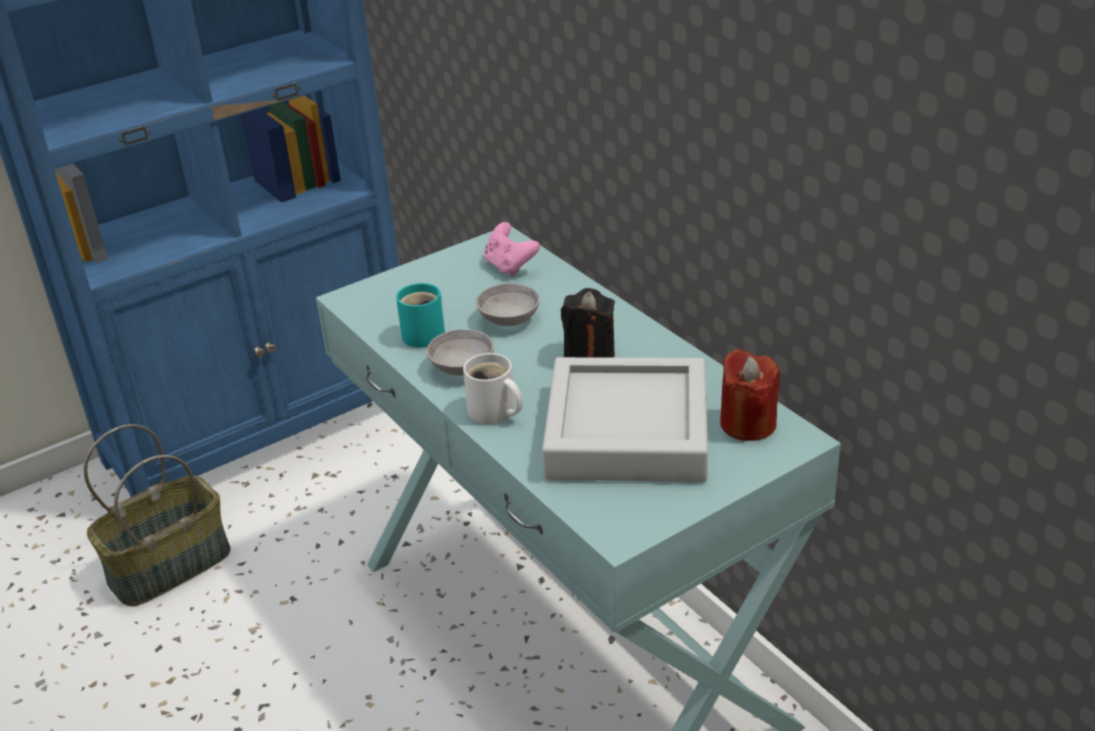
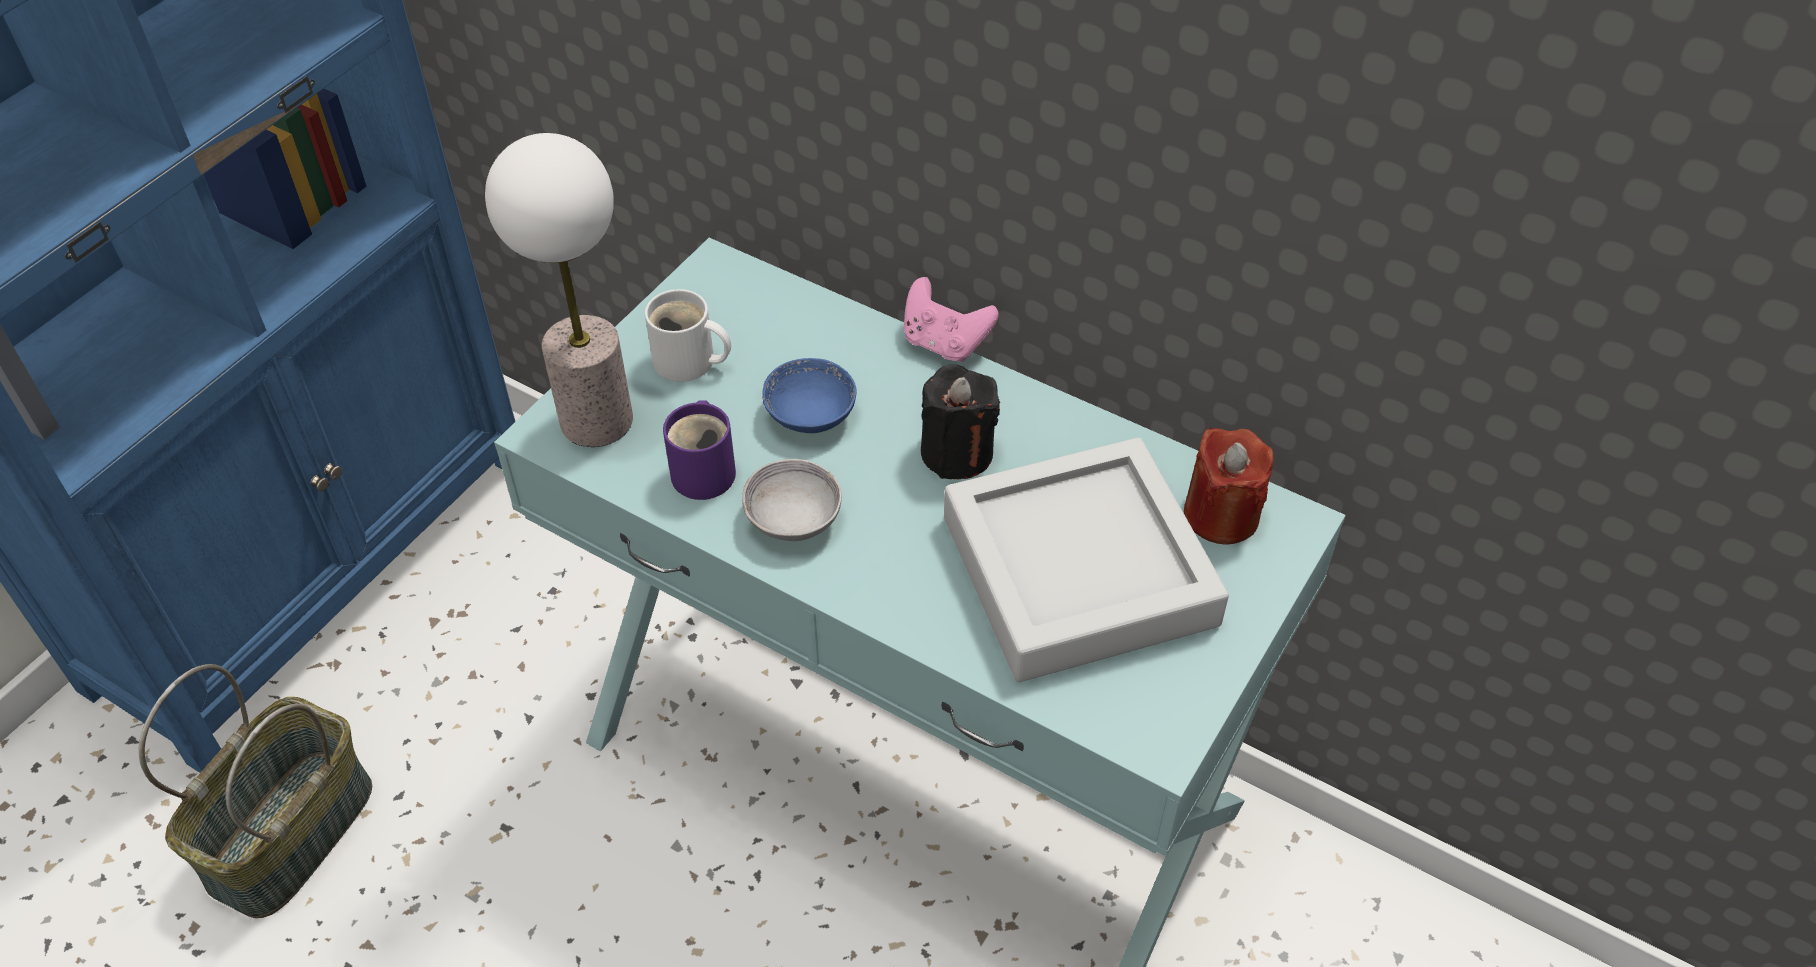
camera: 25 degrees left, 15 degrees up
(380, 297) = (596, 419): none -> table lamp
(427, 333) = (706, 470): turquoise mug -> purple mug
(494, 413) = (883, 587): white mug -> white mug (688, 363)
(509, 319) = (810, 414): grey bowl -> blue bowl
(510, 266) = (756, 317): pink game controller -> pink game controller (944, 343)

